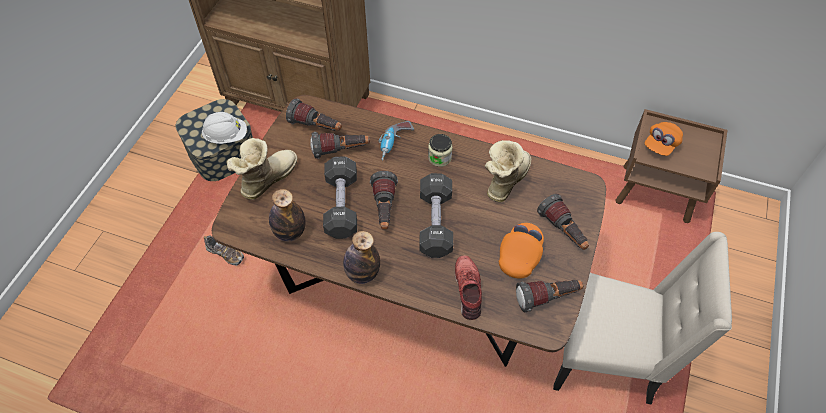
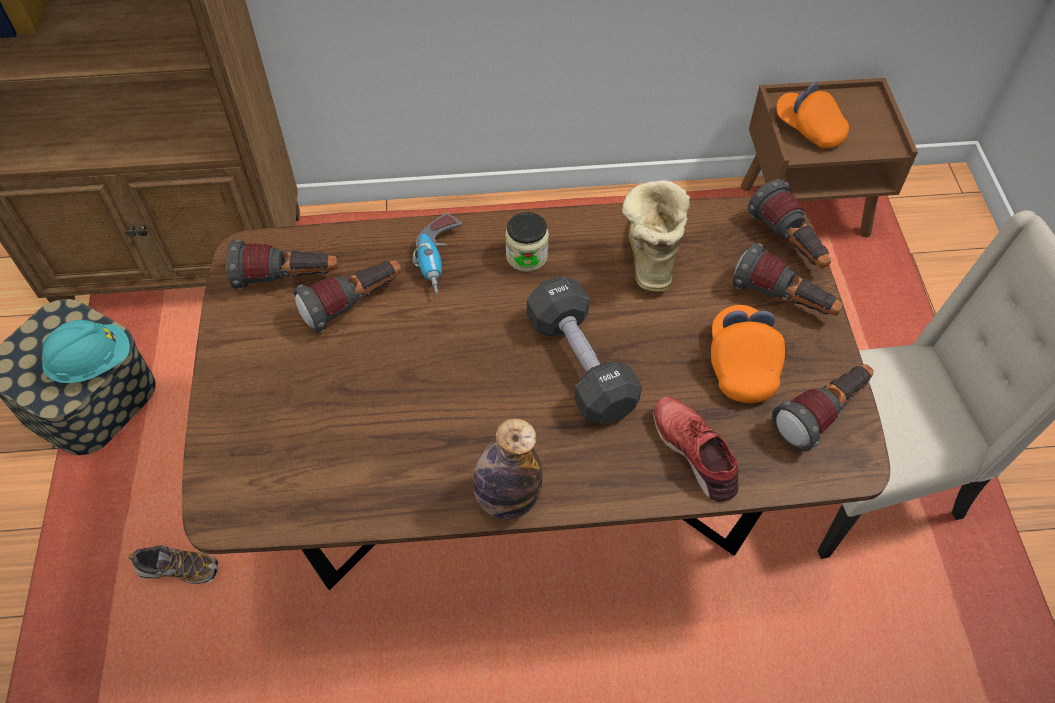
camera: 25 degrees left, 0 degrees up
(226, 136) = (92, 363): white hard hat -> turquoise hard hat
(266, 179) = (243, 402): boot -> none
(290, 232) = (339, 479): bottle -> none
(341, 205) = (406, 396): black dumbbell -> none
(384, 209) = (483, 375): flashlight -> flashlight (789, 244)
(661, 144) = (809, 129): orange cap -> orange cap turned 120 degrees clockwise

